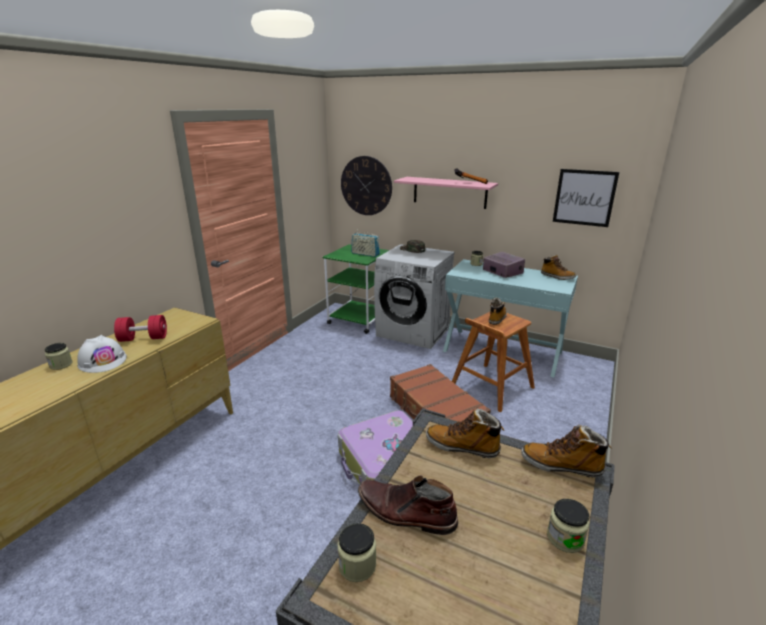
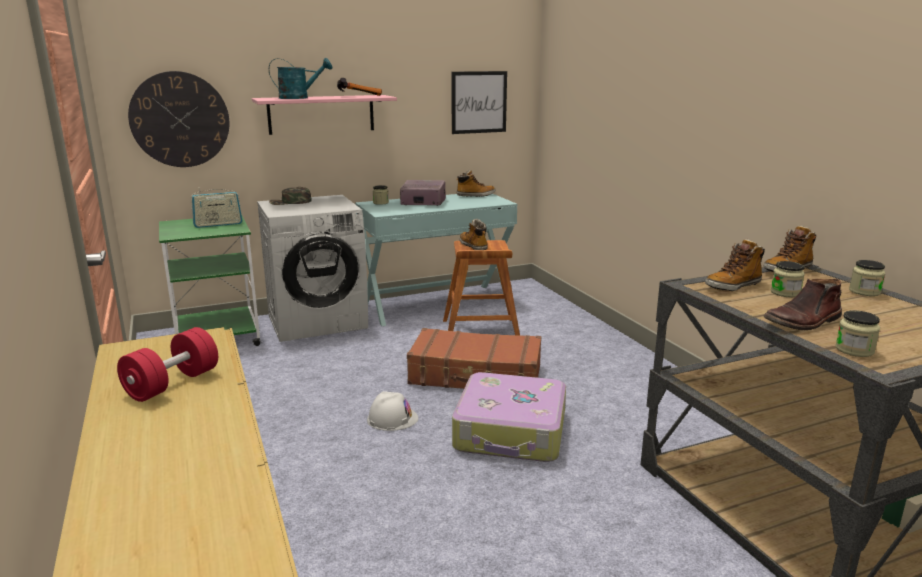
camera: 50 degrees left, 5 degrees down
(61, 365) = (119, 465): jar -> jar (785, 293)
(103, 361) = (189, 426): white hard hat -> white hard hat (392, 418)
(427, 180) = (299, 98): none -> turquoise watering can

